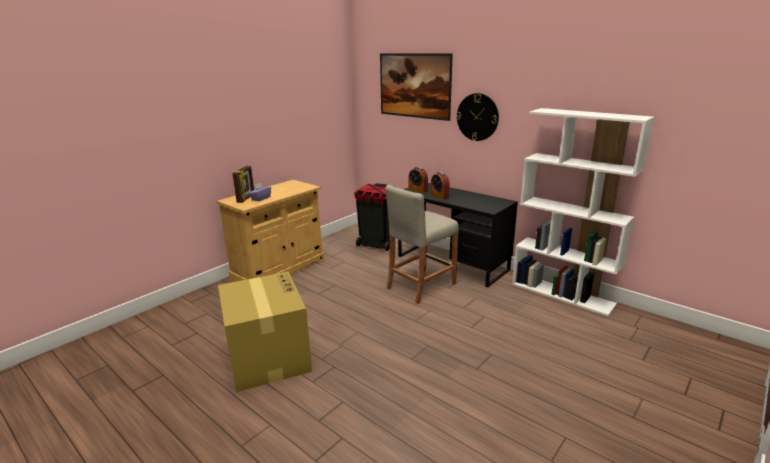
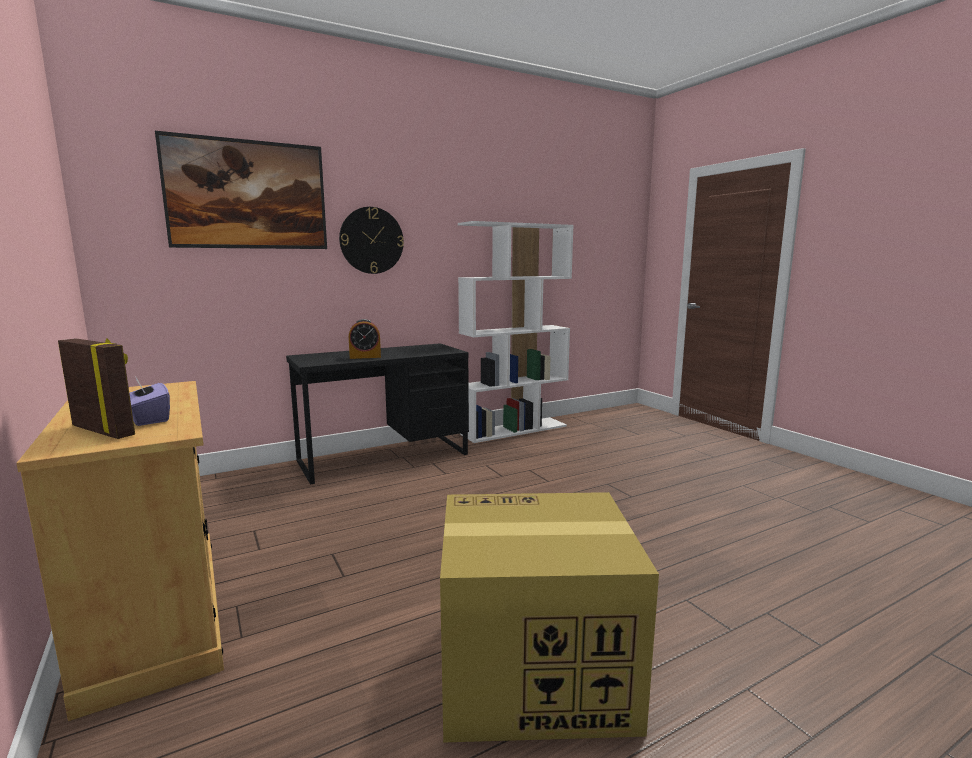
camera: 70 degrees left, 10 degrees down
(376, 245) = (240, 492): black trash can -> none
(418, 190) = (318, 360): alarm clock -> none
(421, 286) = (421, 487): beige stool -> none

